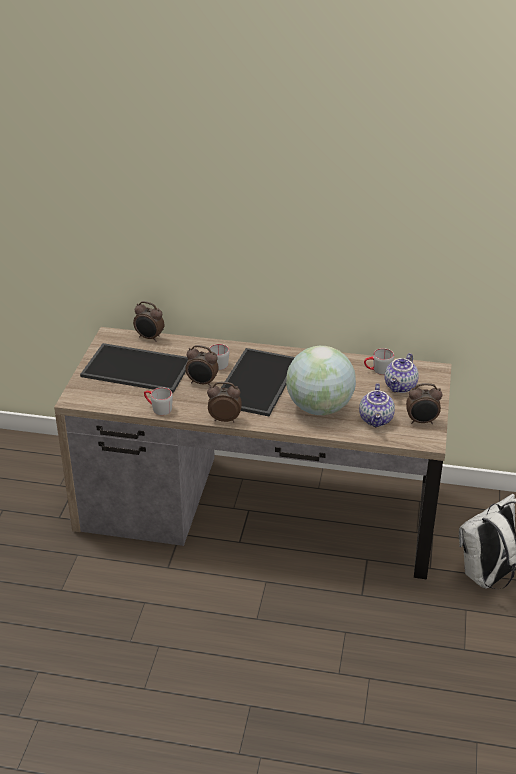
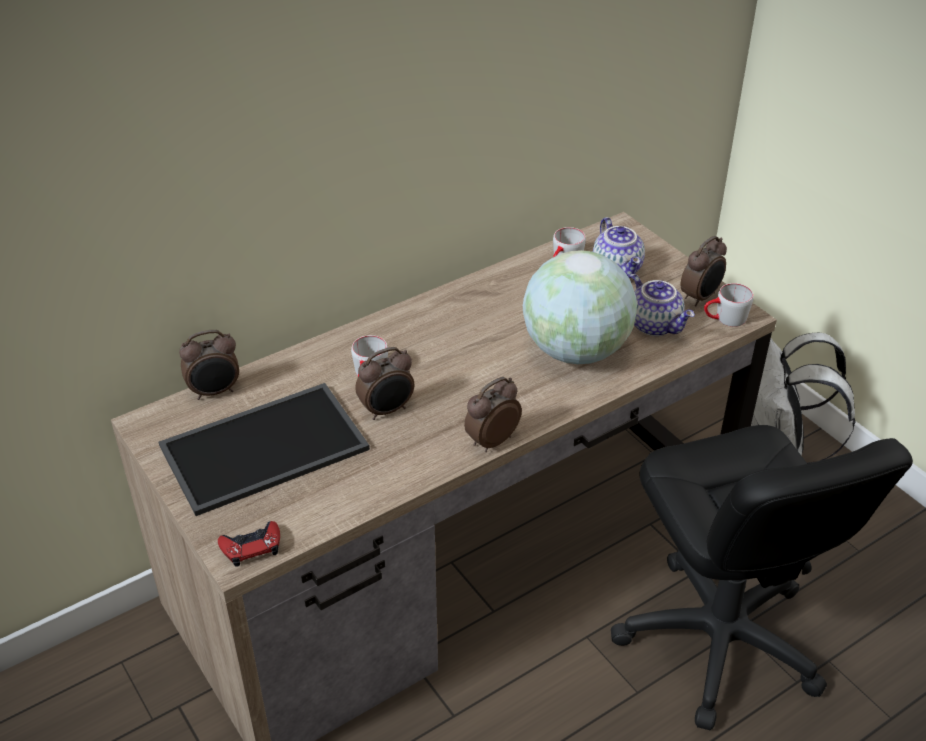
camera: 45 degrees left, 5 degrees up
(83, 399) = (251, 547): none -> red game controller
(158, 408) = (382, 486): grey mug -> grey mug (724, 319)
(258, 383) = (457, 364): tray -> none
(326, 628) = (718, 640): none -> black office chair

